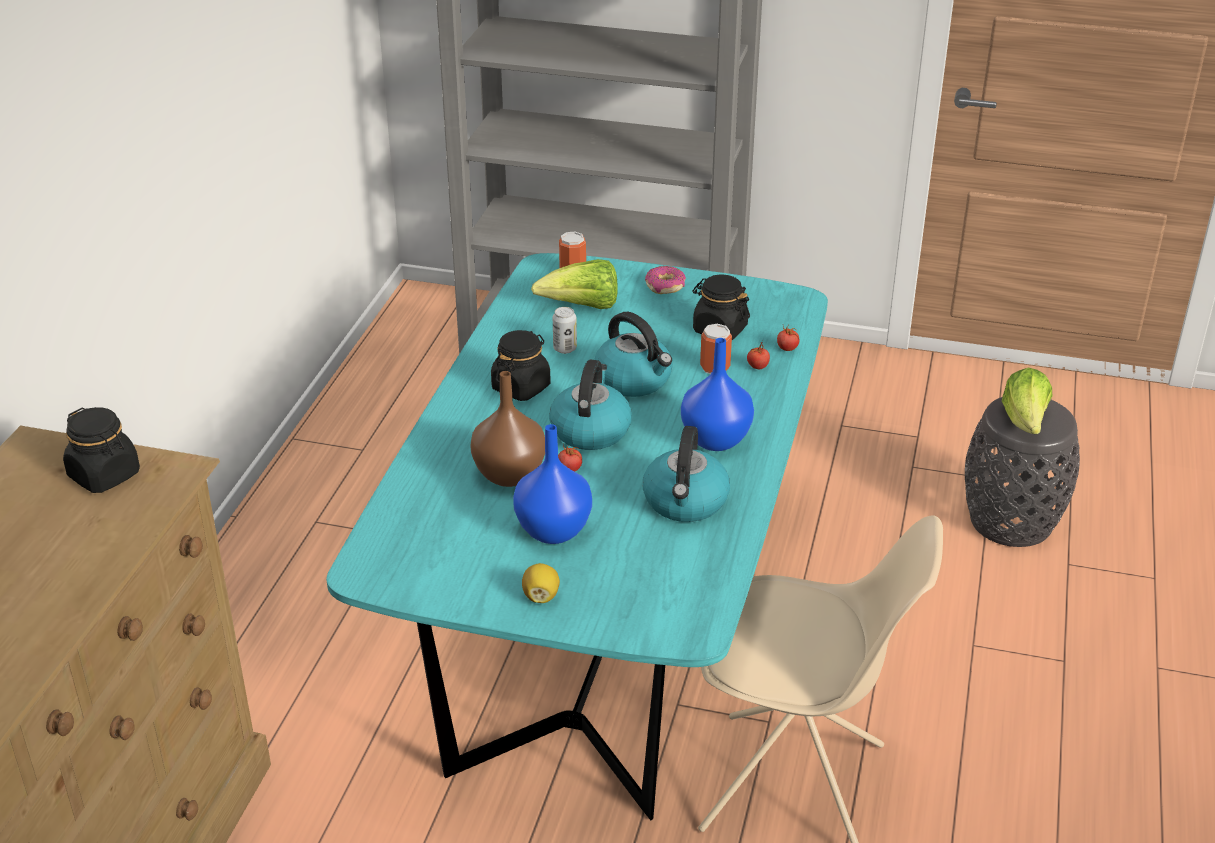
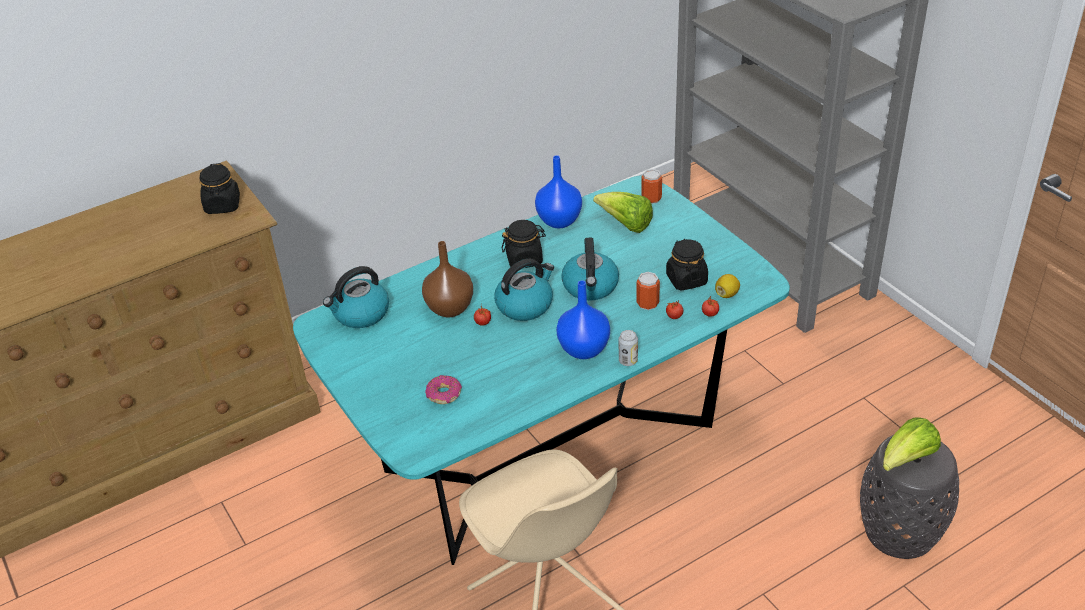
camera: 45 degrees right, 5 degrees up
(541, 596) = (373, 386): lemon -> lemon (727, 294)
(551, 530) = (427, 353): blue vase -> blue vase (559, 220)
(565, 348) = (580, 246): can -> can (628, 361)
(665, 286) = (694, 234): donut -> donut (444, 394)
(685, 502) = (515, 378): kettle -> kettle (360, 314)

